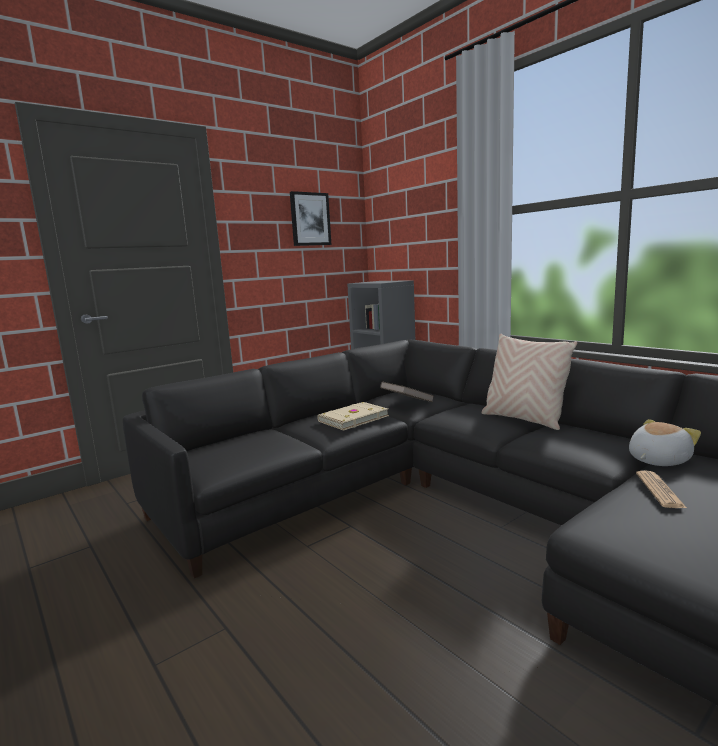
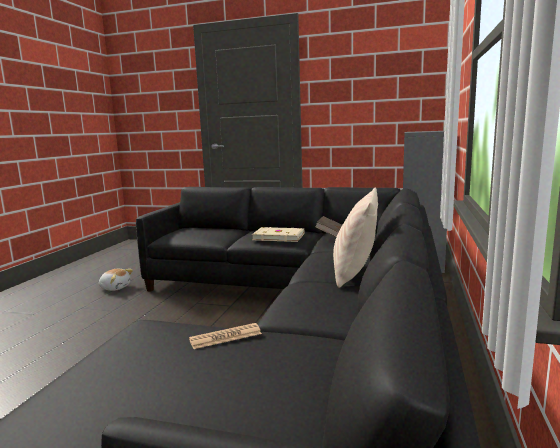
camera: 55 degrees right, 0 degrees up
(310, 219) = (384, 74): picture -> none
(657, 460) = (314, 334): plush toy -> plush toy (115, 287)

